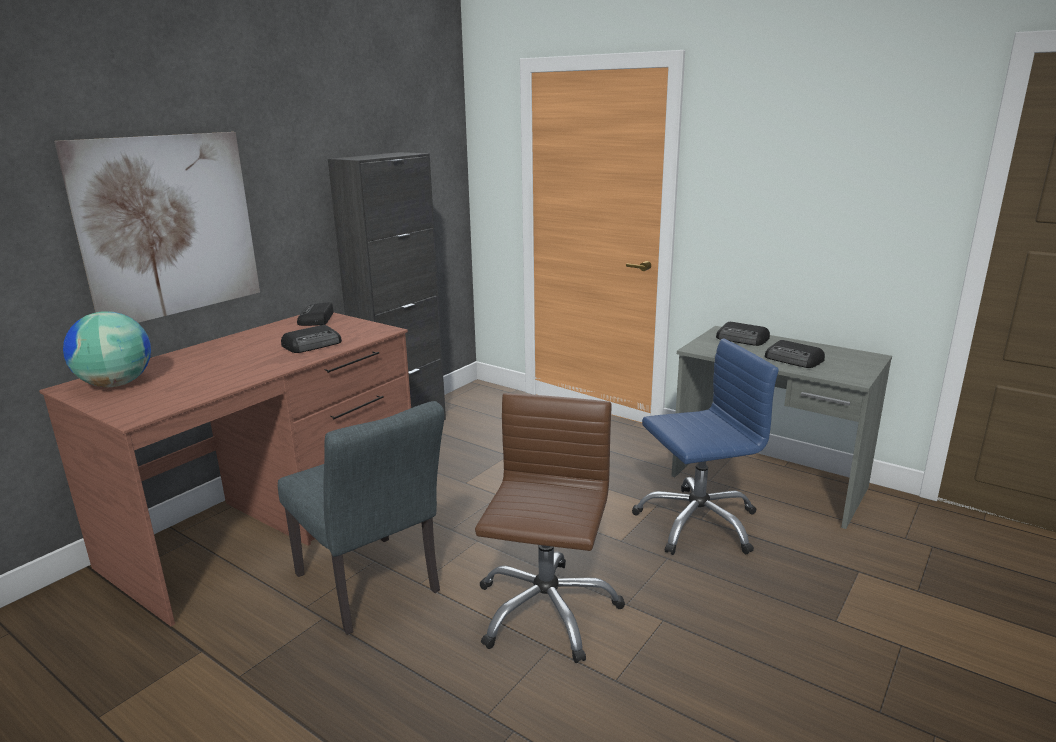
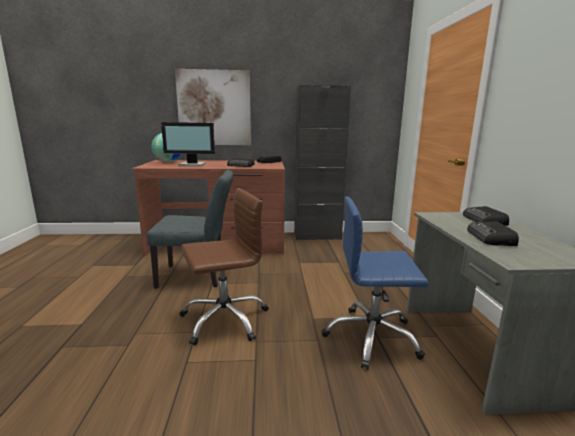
camera: 50 degrees right, 5 degrees down
(214, 373) = (192, 165): none -> monitor
(372, 588) = (198, 276): grey chair -> grey chair turned 105 degrees counterclockwise
(697, 522) = (372, 337): blue office chair -> blue office chair turned 150 degrees clockwise

